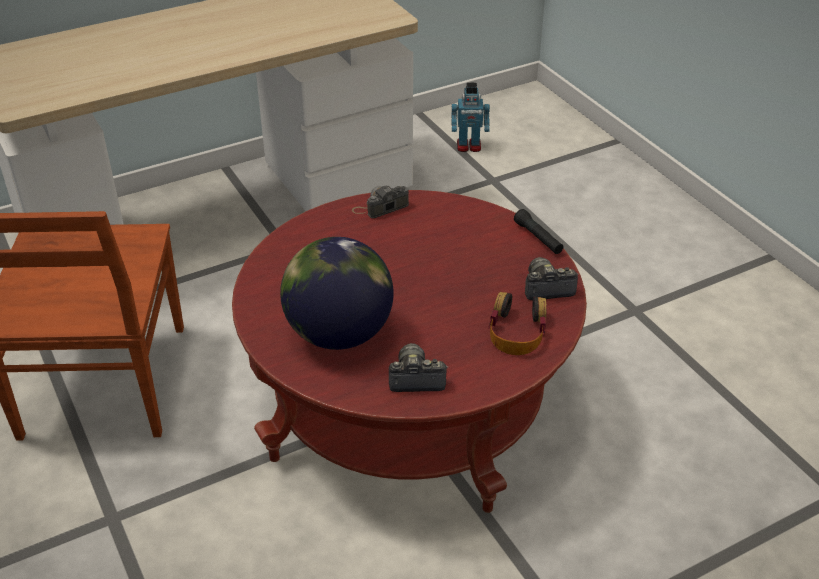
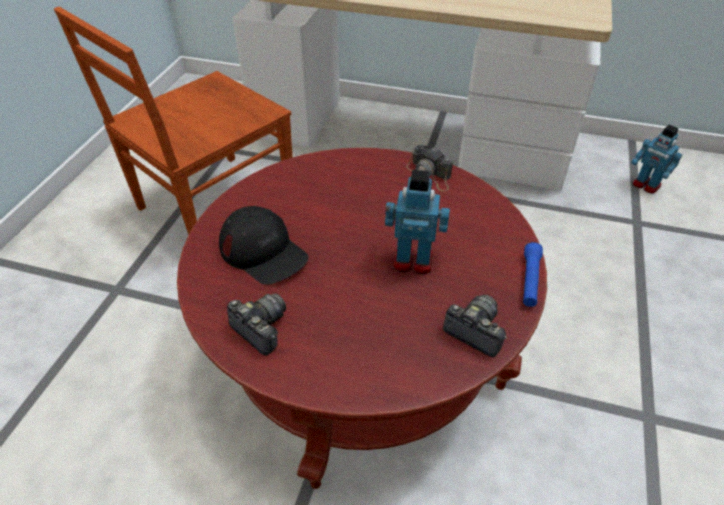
camera: 45 degrees right, 5 degrees up
(339, 334) = (263, 252): globe -> black cap
(380, 207) = (430, 175): camera -> camera turned 150 degrees counterclockwise
(452, 272) = (413, 260): none -> toy robot
(517, 331) = (394, 351): headphones -> none
(538, 238) = (530, 280): black flashlight -> blue flashlight

